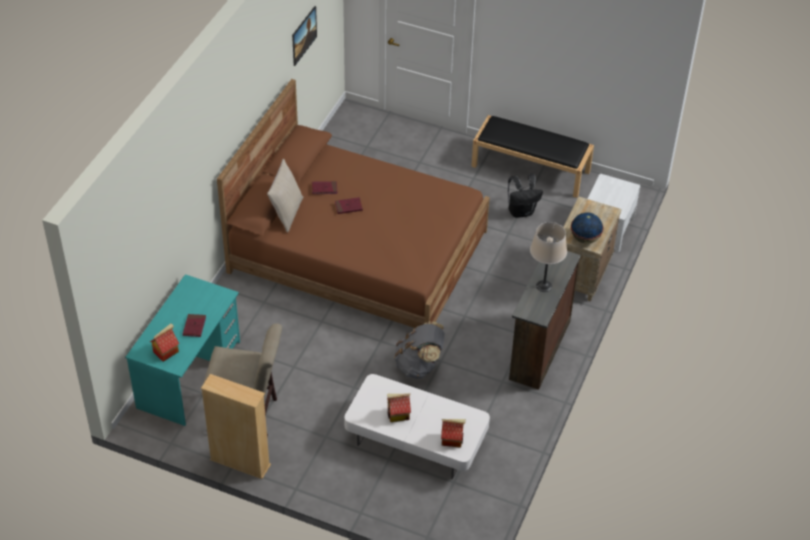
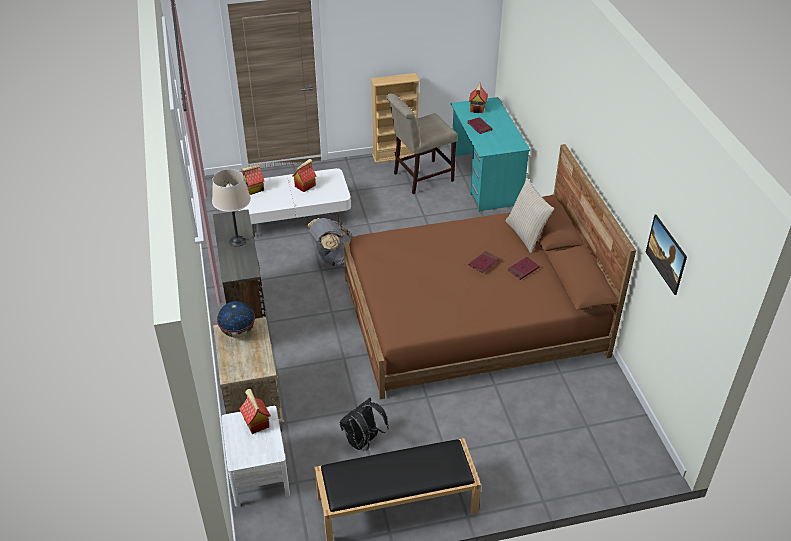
camera: 145 degrees right, 5 degrees down
(604, 203) = (256, 422): none -> toy house

